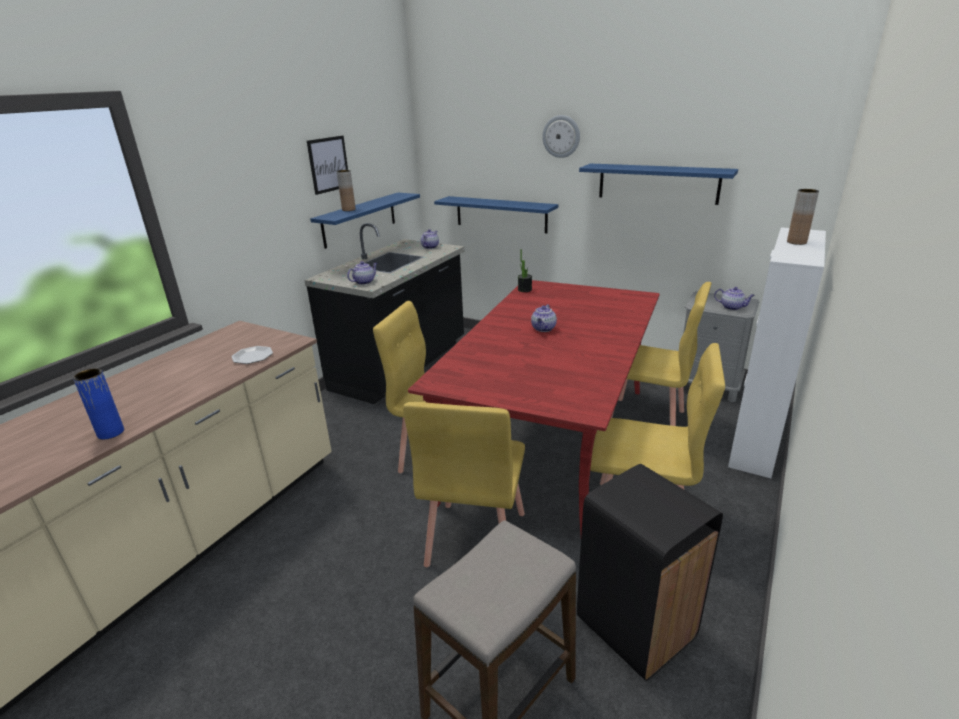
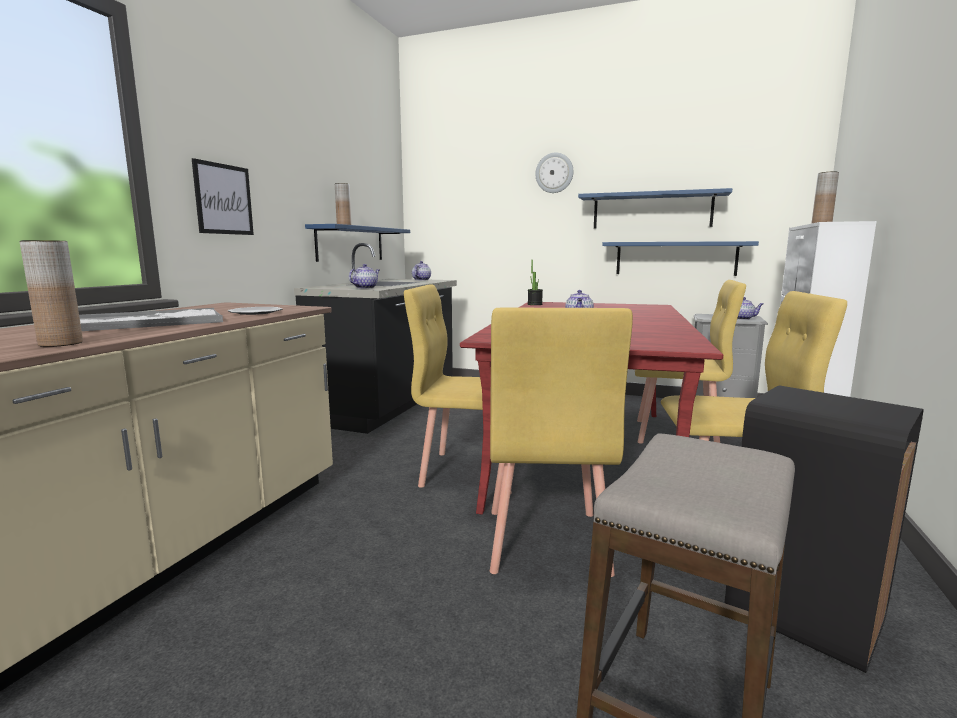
camera: 10 degrees left, 15 degrees down
(111, 433) = (60, 343): blue vase -> brown vase
(173, 381) = (151, 322): none -> tray
(328, 164) = (326, 176): picture -> picture (223, 199)
(501, 214) = (491, 253): blue shelf -> blue shelf (675, 258)

